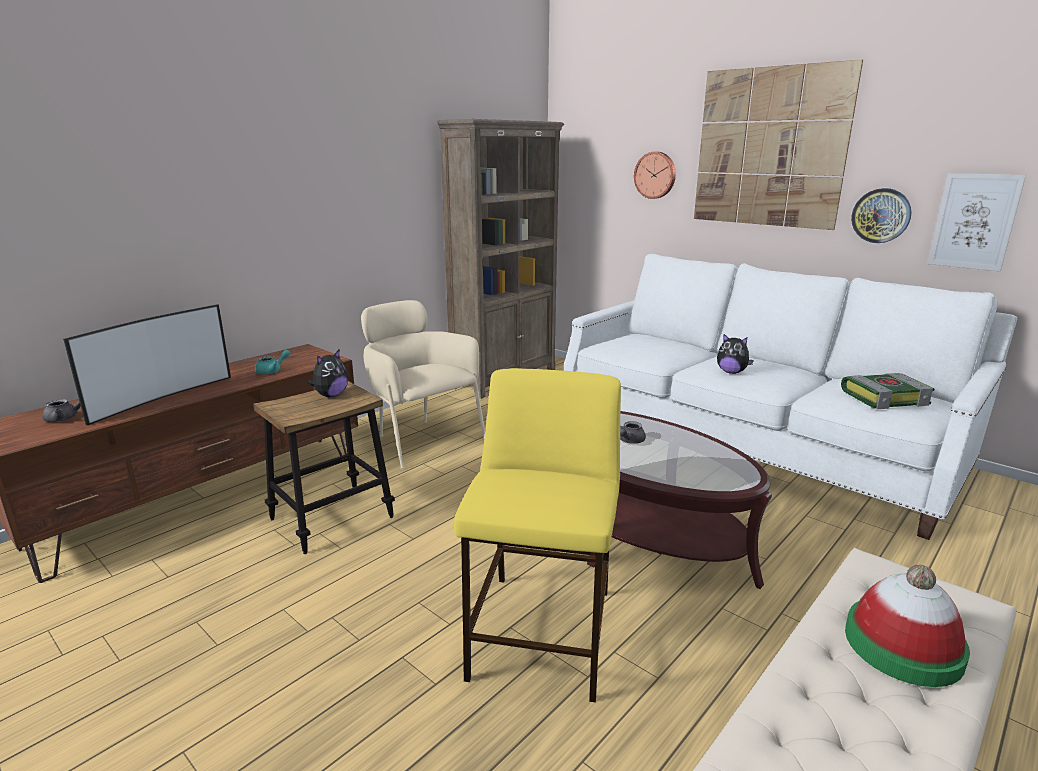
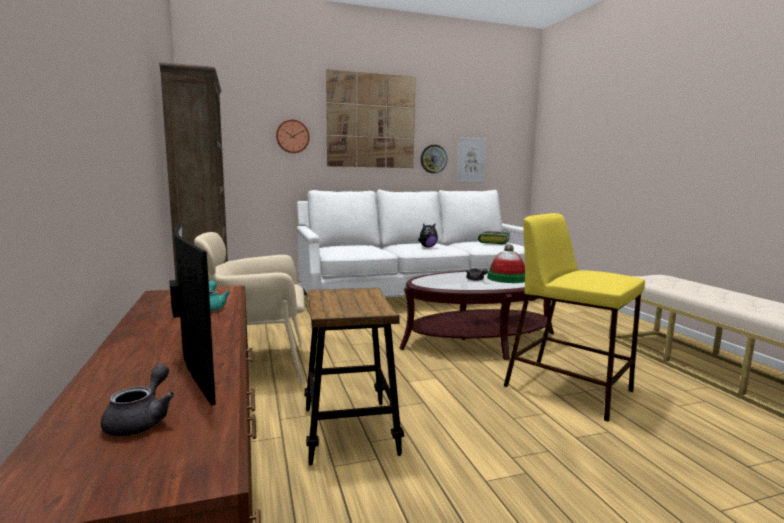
camera: 60 degrees left, 10 degrees down
(331, 395) = (337, 298): plush toy -> none
(903, 645) = (694, 286): hat -> hat (507, 278)

